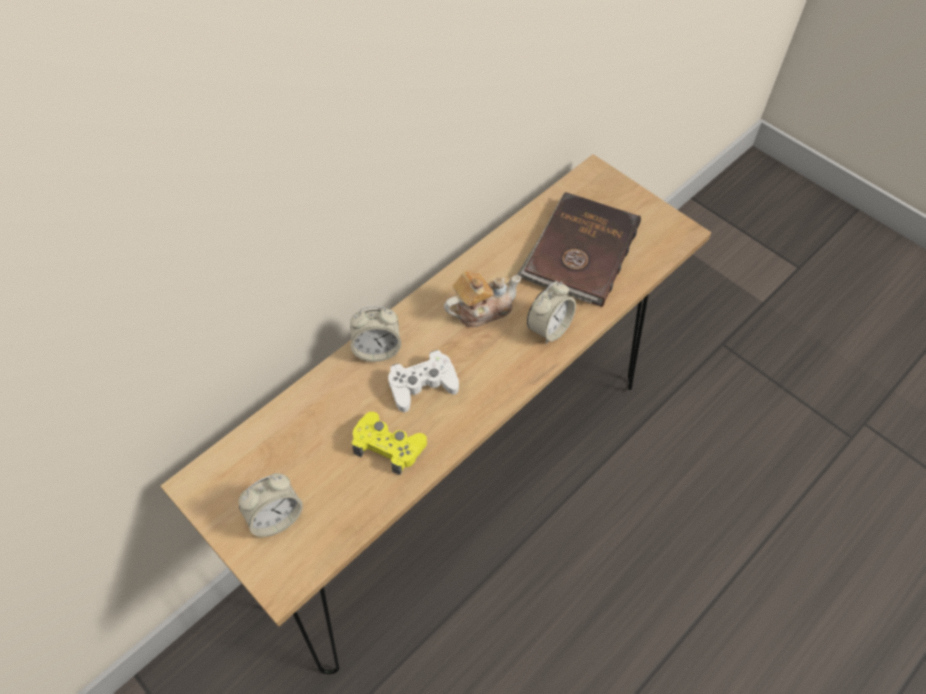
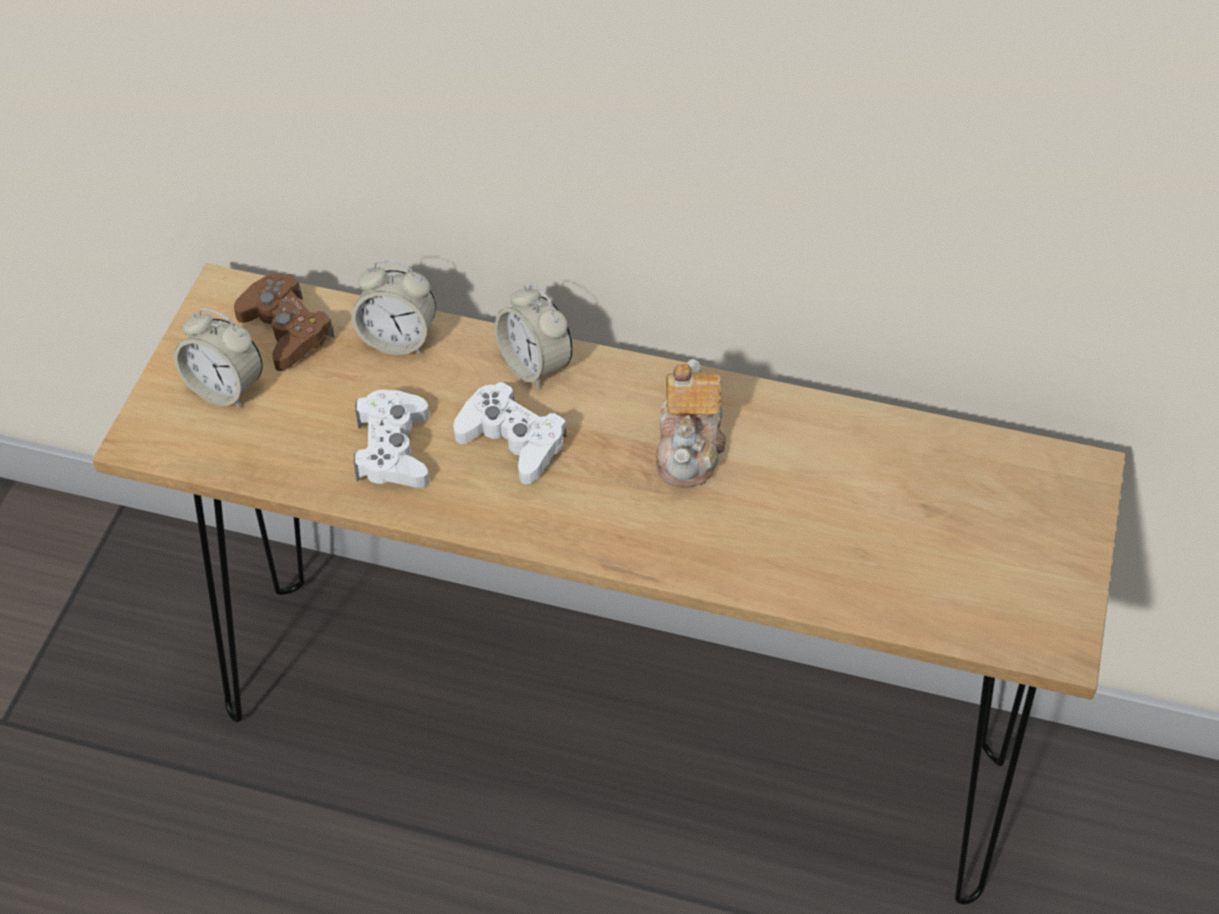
camera: 60 degrees right, 5 degrees down
(254, 463) = (286, 330): none -> brown game controller
(388, 446) = (393, 449): yellow game controller -> white game controller
(481, 309) = (690, 447): teapot -> teapot turned 60 degrees clockwise
(549, 328) = (716, 543): alarm clock -> alarm clock (398, 339)
(579, 252) = (894, 520): brown book -> none

